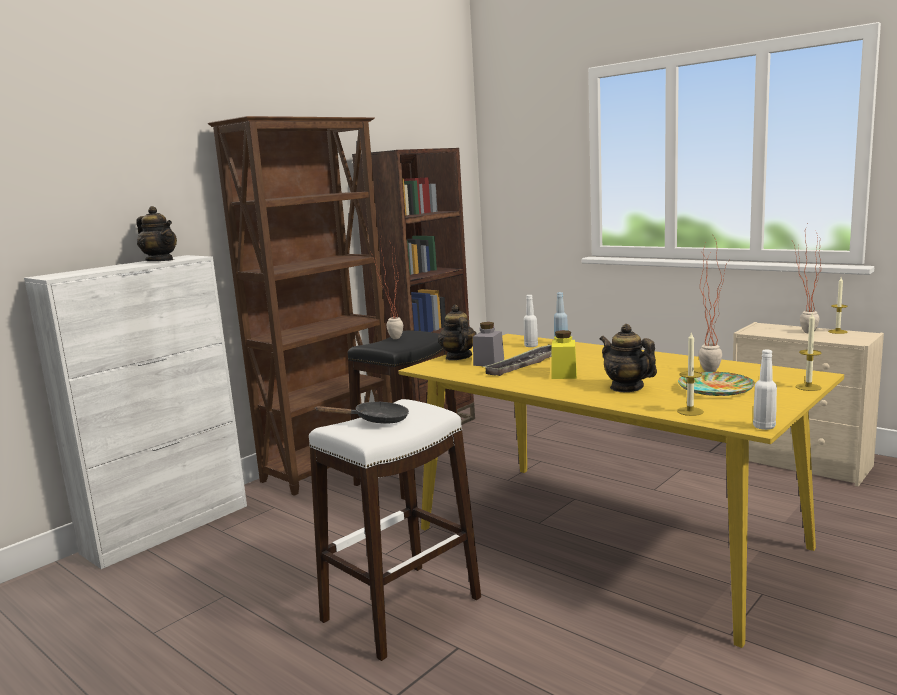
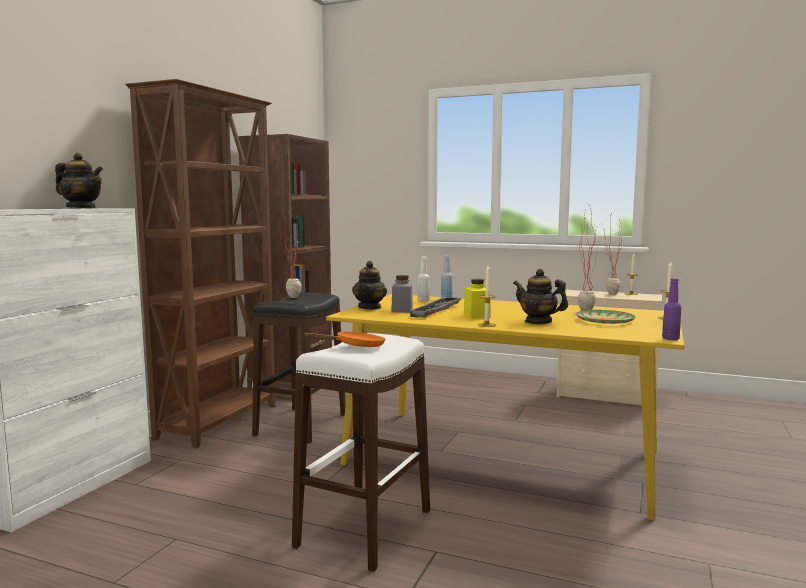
camera: 20 degrees left, 5 degrees down
(376, 420) = (355, 346): black frying pan -> orange frying pan
(458, 357) = (370, 307): teapot -> teapot turned 135 degrees counterclockwise
(690, 411) = (606, 333): candle -> candle (486, 325)
(763, 427) = (670, 339): white bottle -> purple bottle

